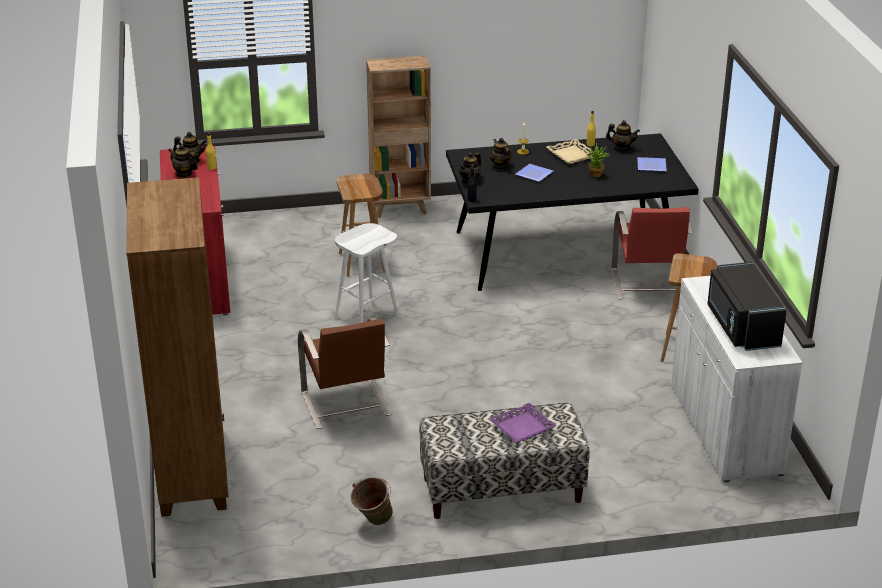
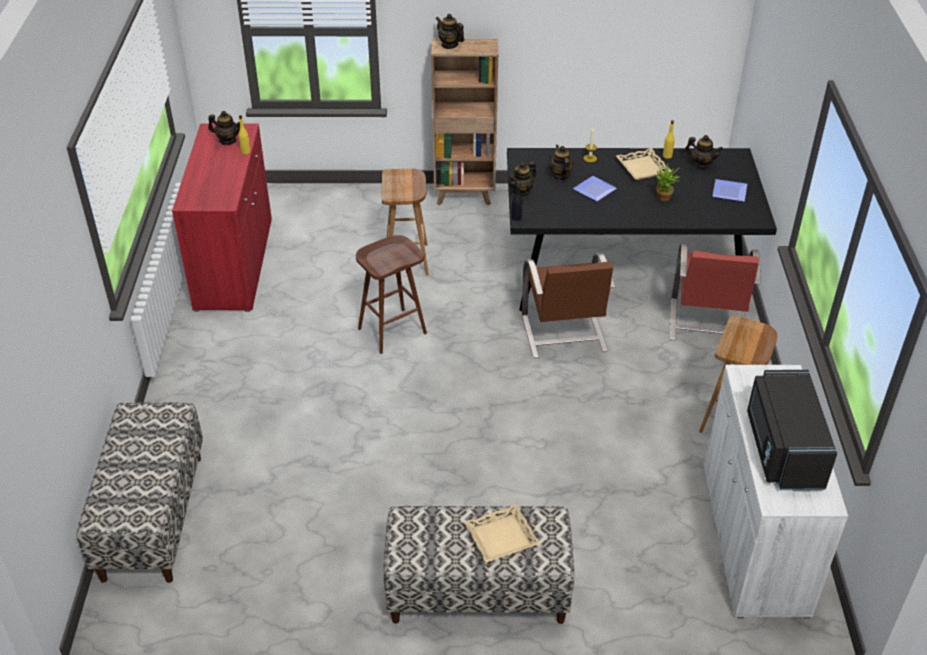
camera: 10 degrees right, 10 degrees up
(184, 174) = (214, 157): teapot -> teapot (449, 45)
(193, 471) = (152, 516): brown bookcase -> bench
(345, 405) = (338, 447): brown chair -> brown chair (563, 334)
(366, 316) = (392, 330): white stool -> brown stool
(372, 522) = (322, 618): green bucket -> none
(522, 427) = (501, 538): purple tray -> beige tray

